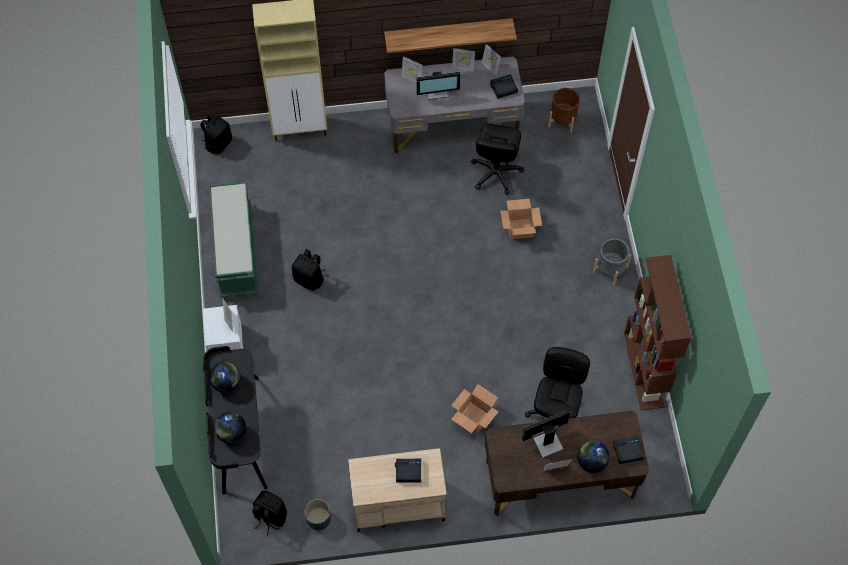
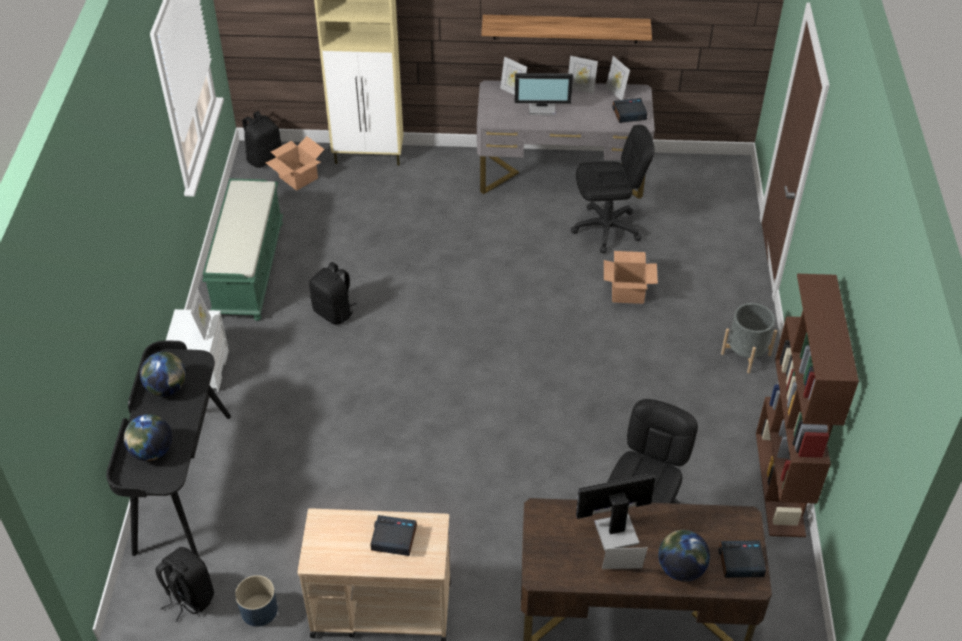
camera: 10 degrees right, 15 degrees down
(474, 417) = (520, 509): cardboard box -> cardboard box (299, 178)
(495, 173) = (607, 229): black office chair -> black office chair turned 120 degrees counterclockwise
(563, 120) = (704, 184): brown planter -> none

